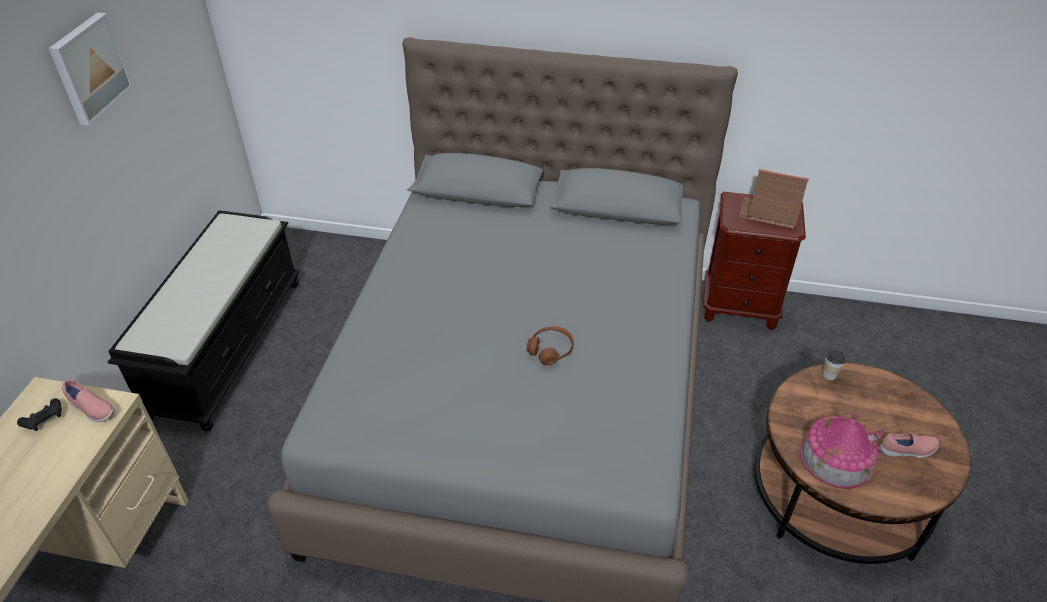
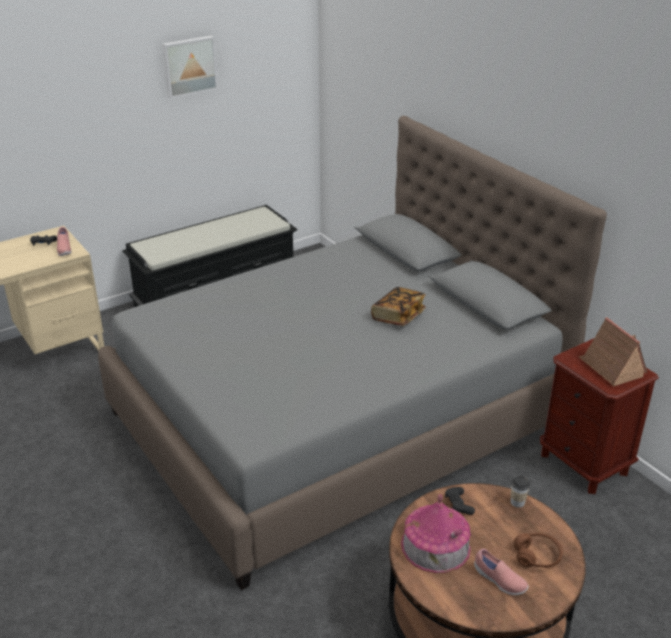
camera: 45 degrees right, 10 degrees down
(550, 350) = (308, 350): brown headphones -> brown headphones (537, 556)
(571, 263) = (398, 316): none -> book
(800, 409) = (458, 504): none -> black game controller

